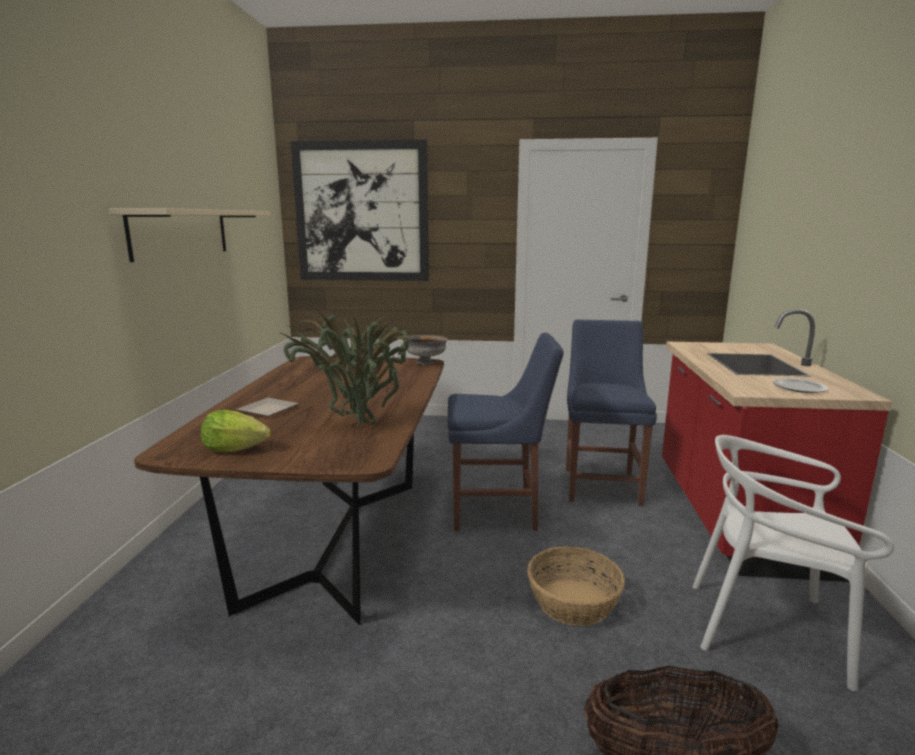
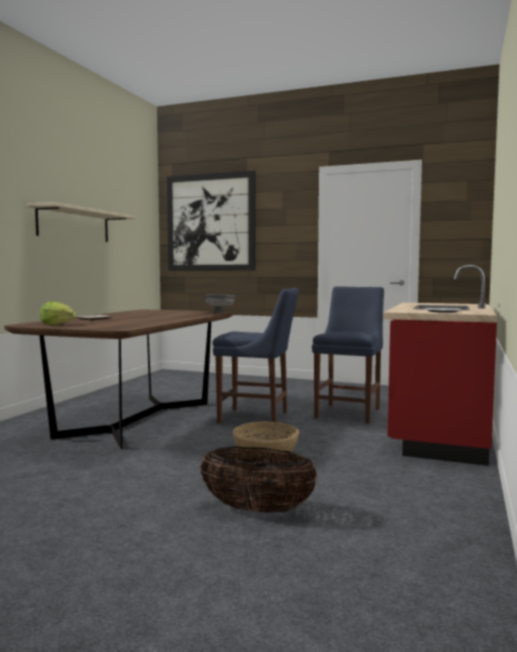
camera: 15 degrees right, 10 degrees down
(357, 424) = (135, 323): potted plant -> none
(766, 628) = (391, 476): white chair -> none

